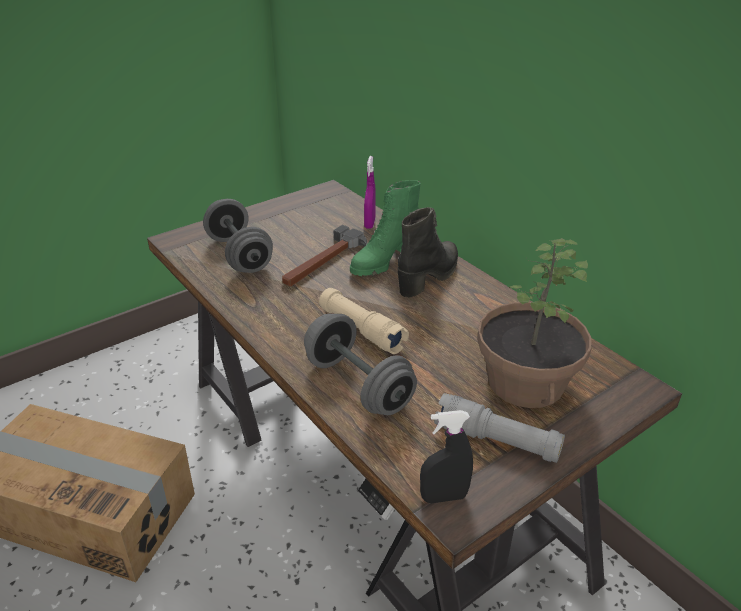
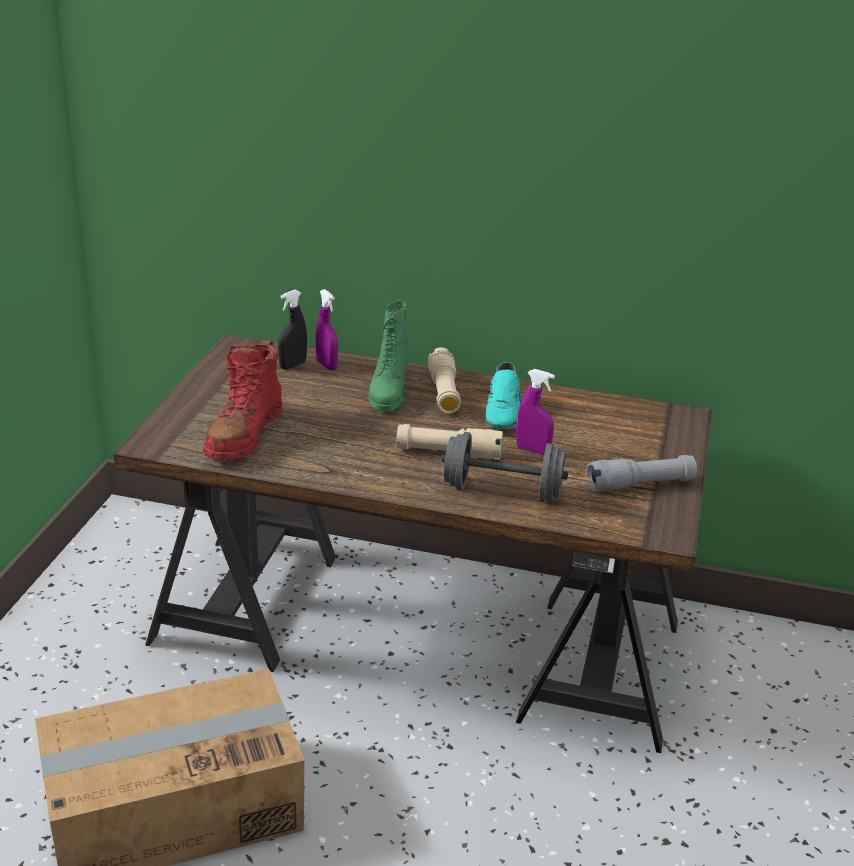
camera: 40 degrees left, 5 degrees down
(239, 255) = (243, 434): grey dumbbell -> red boot
(324, 262) = (336, 412): hammer -> none
(429, 276) = (444, 392): black boot -> beige flashlight
(436, 358) = (532, 450): none -> purple spray bottle
(444, 497) = (650, 530): black spray bottle -> black spray bottle (292, 365)
(458, 313) = (505, 412): none -> turquoise shoe
(524, 382) = (611, 441): potted plant -> none

